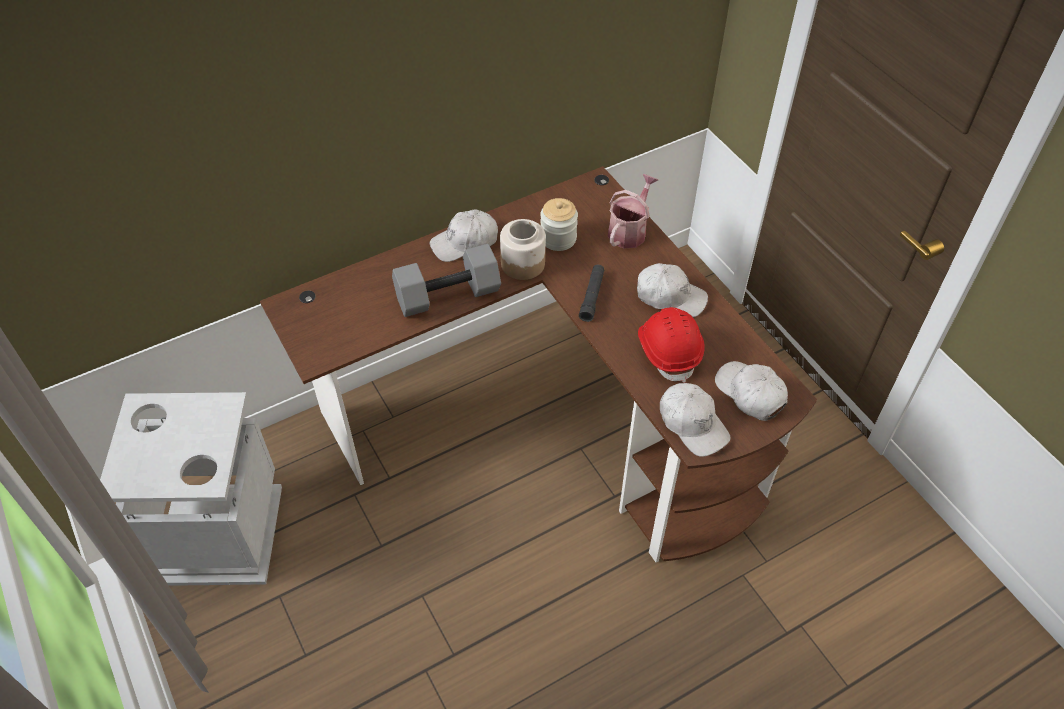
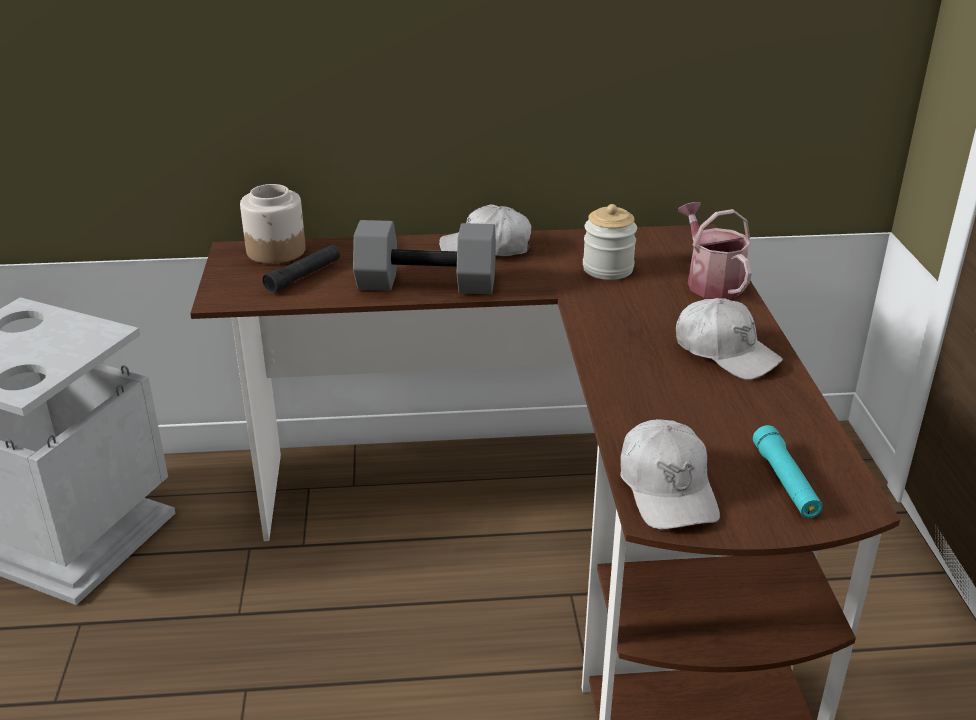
camera: 25 degrees right, 20 degrees down
(523, 263) = (544, 279): jar -> jar (277, 250)
(592, 296) = (612, 327): black flashlight -> black flashlight (304, 276)
(629, 230) = (710, 282): watering can -> watering can turned 75 degrees counterclockwise
(669, 351) = (685, 403): red hard hat -> none
(750, 394) = (785, 481): white cap -> turquoise flashlight

